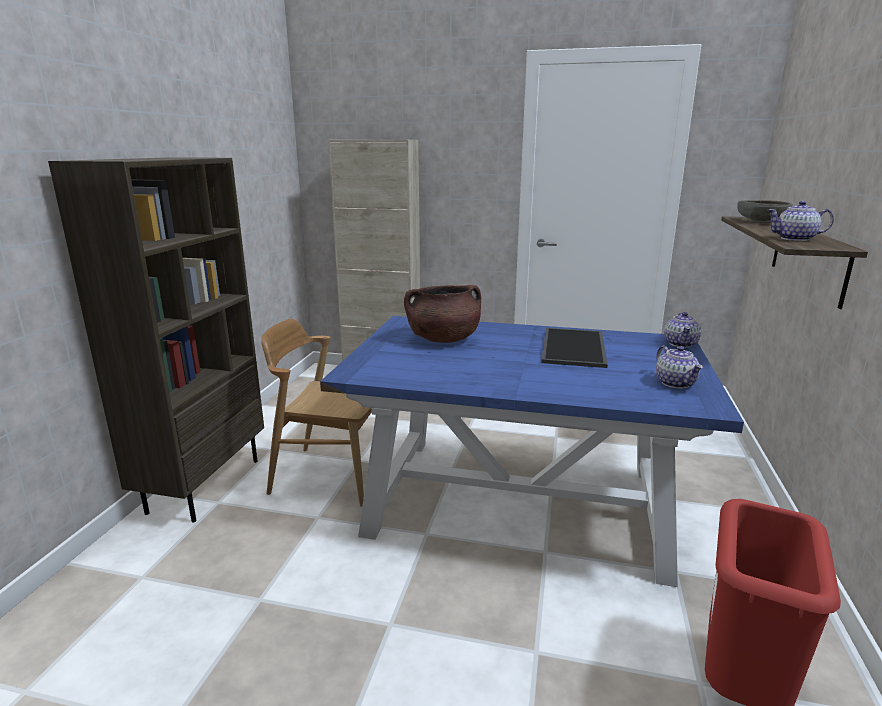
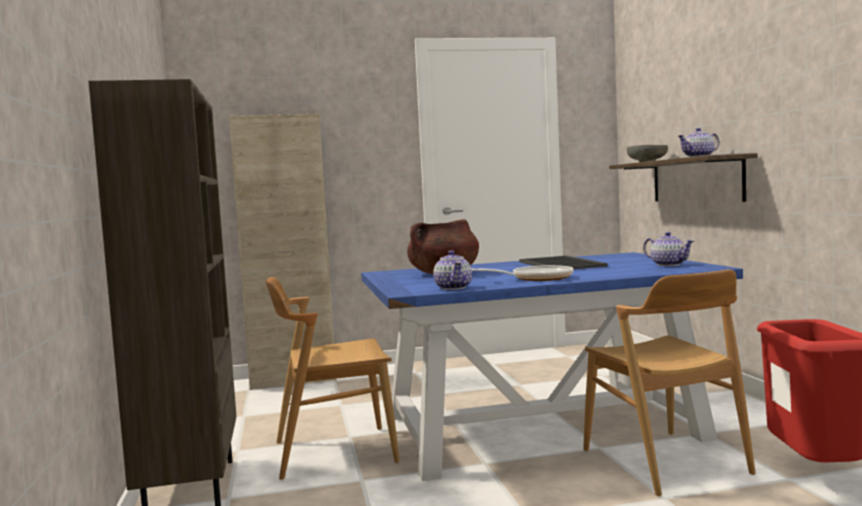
camera: 25 degrees left, 15 degrees down
(496, 378) = (536, 278): none -> frying pan
(588, 598) = (664, 462): none -> brown chair
(681, 343) = (633, 254): teapot -> teapot (453, 287)

